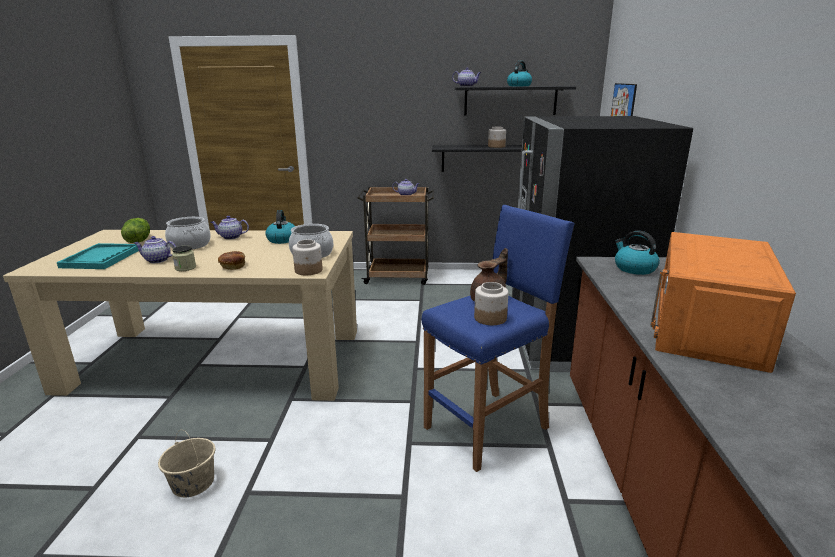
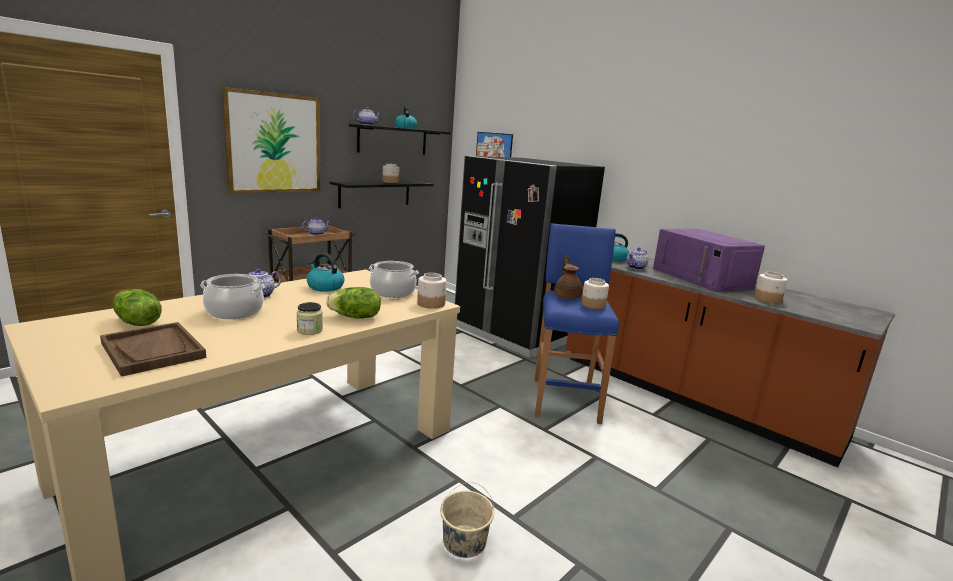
camera: 50 degrees left, 5 degrees down
(101, 258) = (153, 350): turquoise tray -> brown tray
(157, 260) = (248, 333): teapot -> teapot (635, 268)
(233, 266) = (355, 317): bread -> lettuce
(377, 110) = (274, 143): none -> picture
(708, 327) = (702, 278): orange microwave -> purple microwave
(730, 395) = (768, 300): none -> jar

